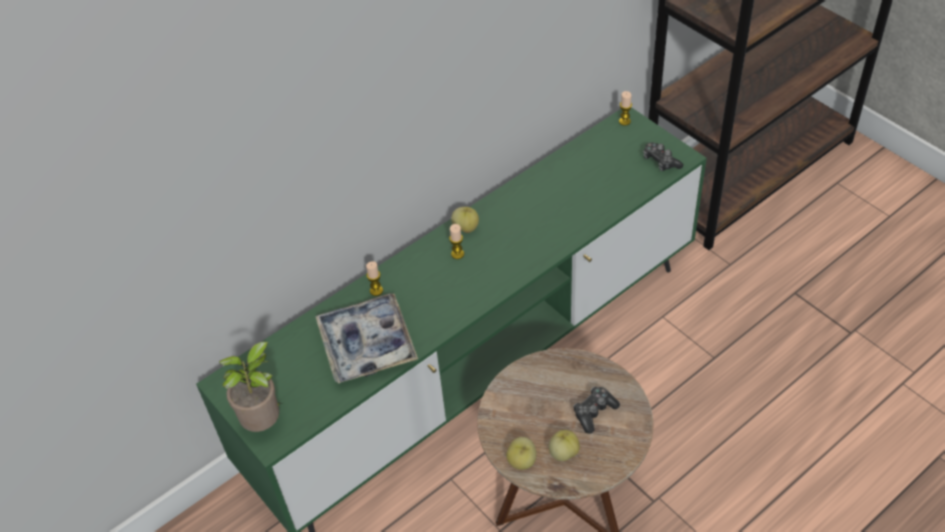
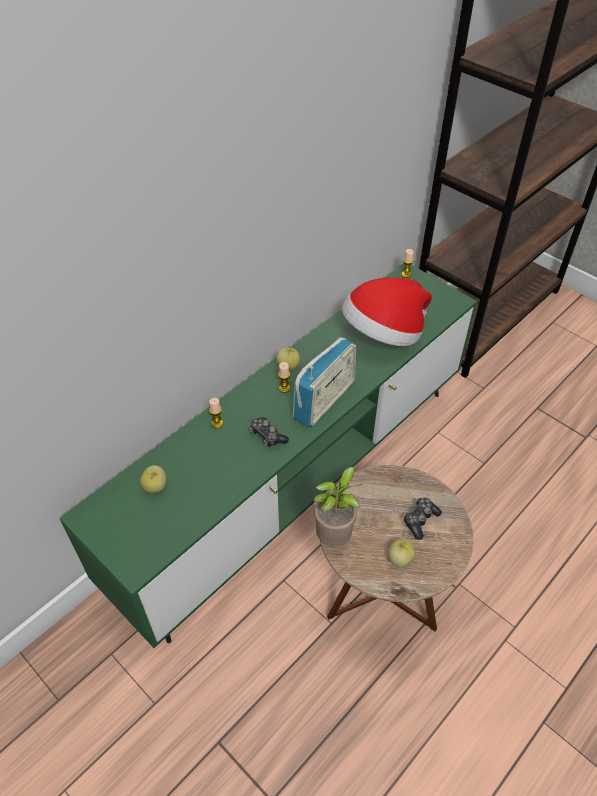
camera: 10 degrees left, 0 degrees up
(265, 422) = (128, 550): potted plant -> potted plant (335, 536)
(367, 344) = (214, 472): tray -> none
(502, 270) = (324, 400): none -> radio
(522, 461) = (364, 569): apple -> apple (156, 486)
(584, 195) = (383, 334): none -> hat
(660, 161) = (441, 305): game controller -> game controller (267, 436)

